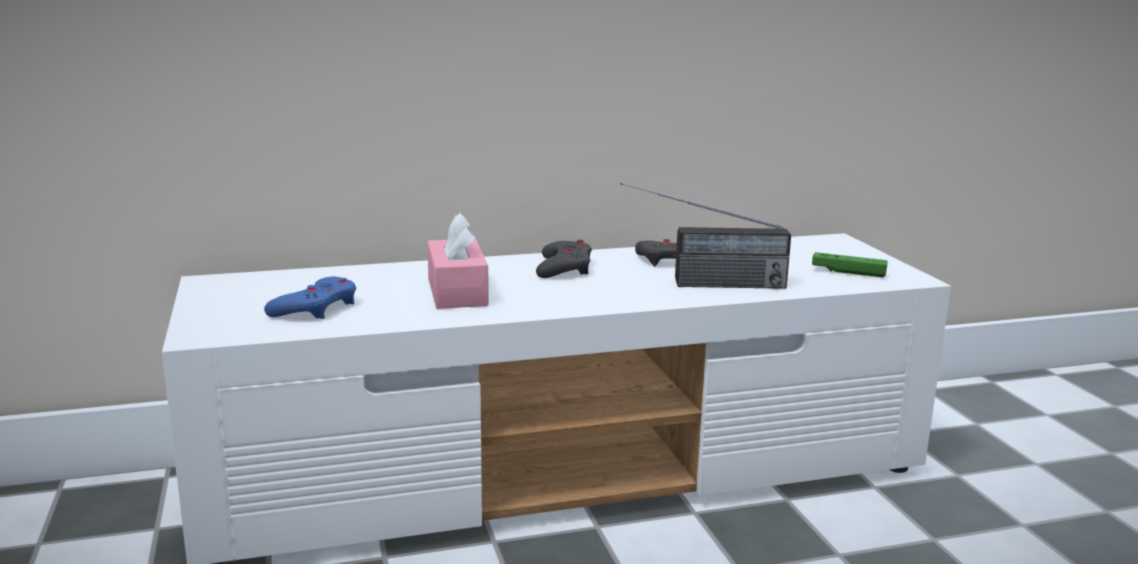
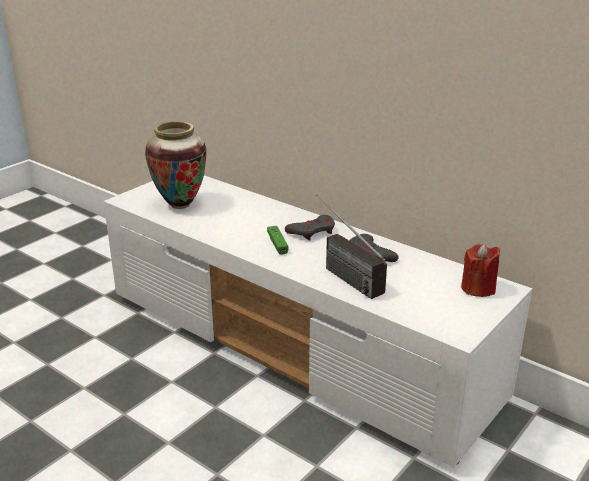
camera: 55 degrees right, 10 degrees up
(316, 307) = (180, 205): blue game controller -> vase
(457, 292) = (239, 222): pink tissue box -> none
(820, 247) = (478, 288): none -> red candle
(848, 272) = (436, 310): green game controller -> green game controller (277, 244)

